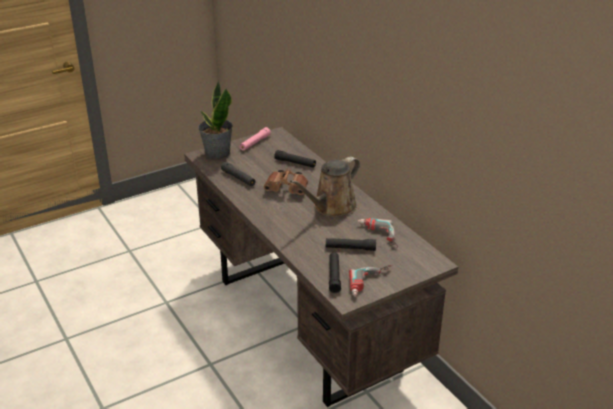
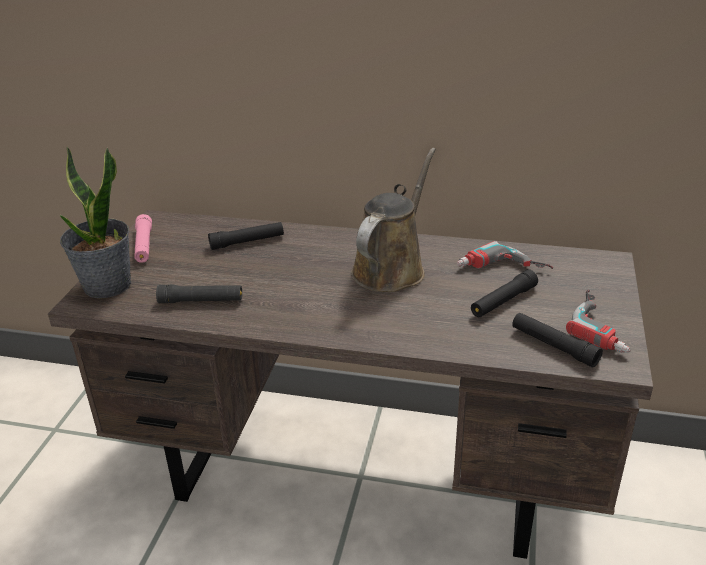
camera: 45 degrees left, 0 degrees up
(287, 190) = (298, 278): brown binoculars -> none
(331, 207) = (391, 268): brown watering can -> brown watering can turned 150 degrees counterclockwise

